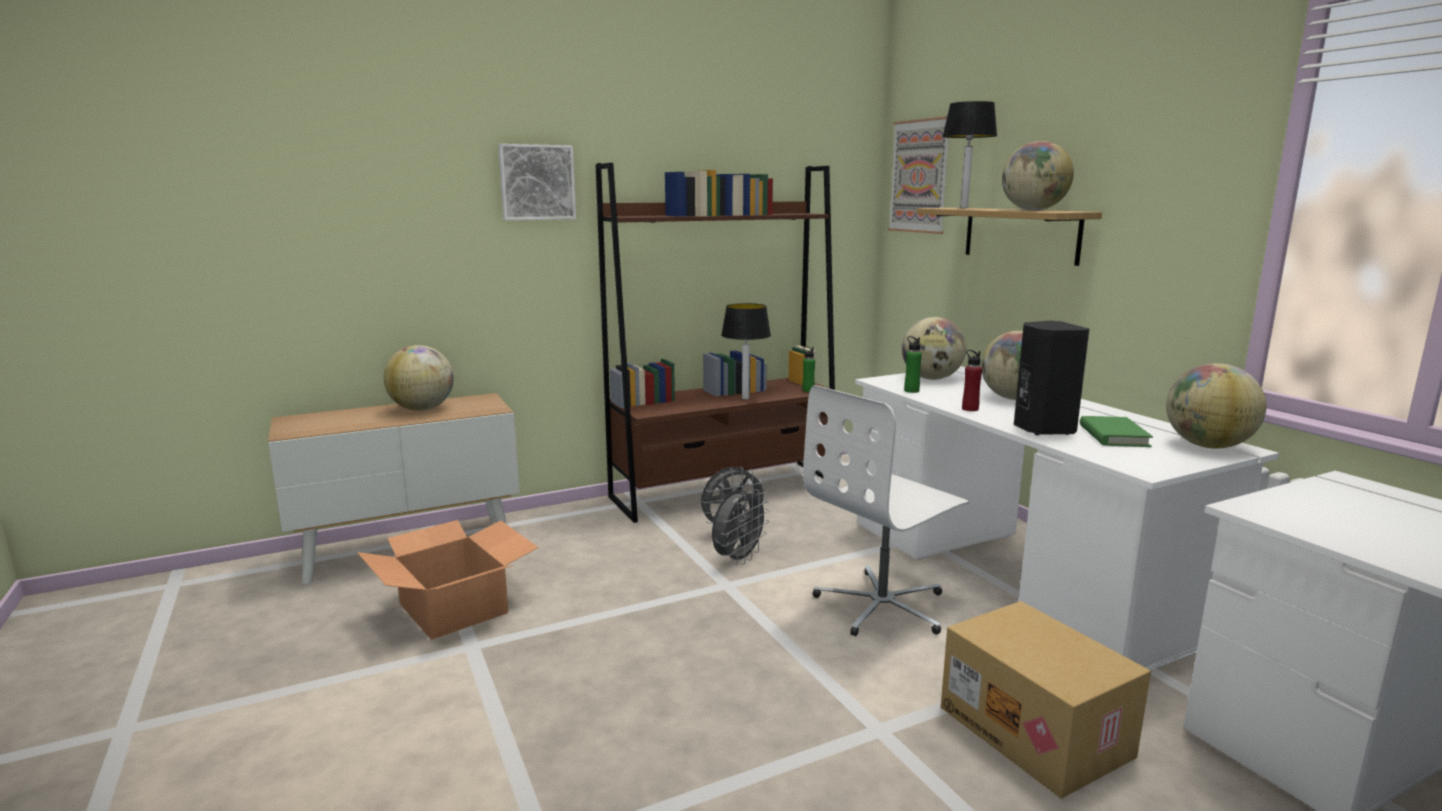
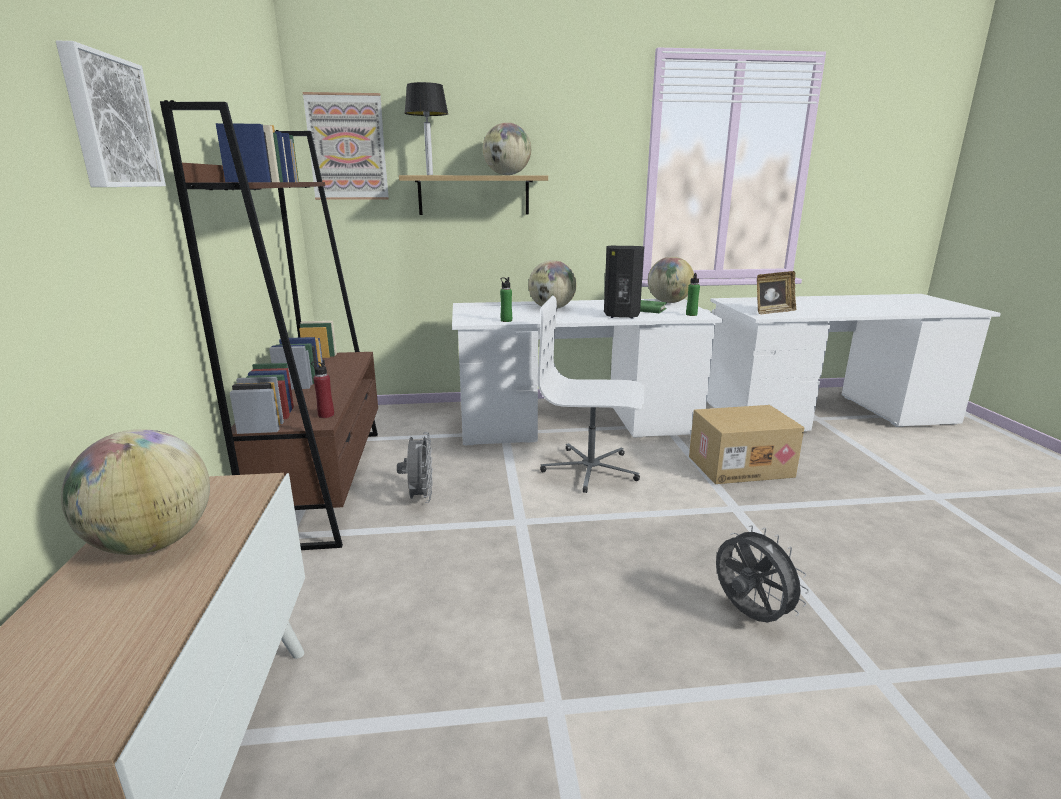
camera: 70 degrees left, 5 degrees up
(454, 608) = (449, 721): cardboard box -> none
(738, 559) = (478, 506): grey fan -> grey fan (749, 615)
(745, 398) = (338, 379): table lamp -> none
(808, 390) = (351, 358): green bottle -> green bottle (691, 314)
(883, 606) = (591, 469): white office chair -> white office chair turned 120 degrees clockwise
(931, 378) = (479, 312): globe -> none
(970, 409) = (566, 318): red bottle -> red bottle (326, 415)
(1312, 517) = (773, 312): none -> picture frame

